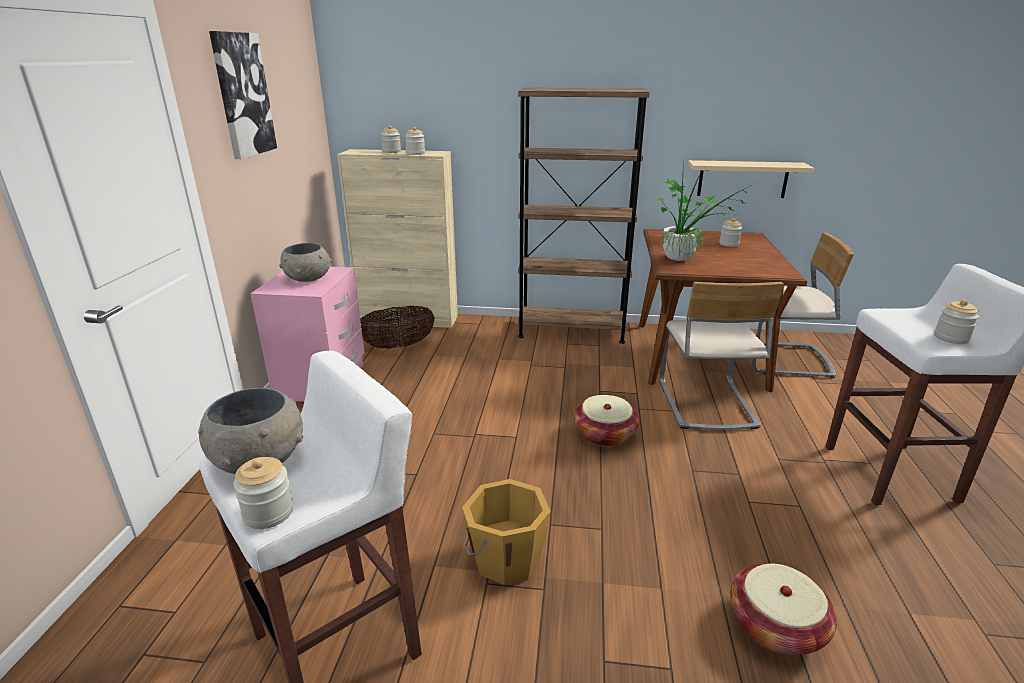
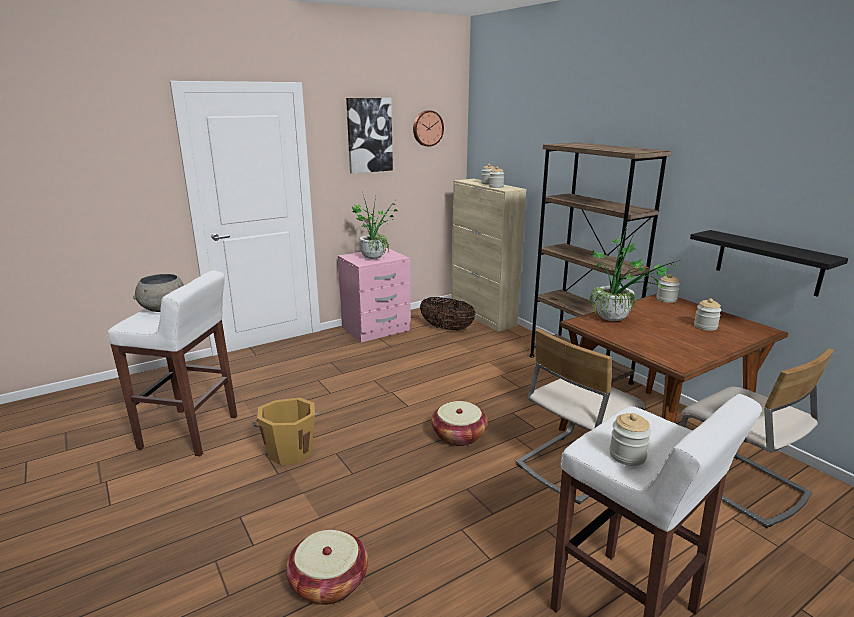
camera: 50 degrees right, 5 degrees down
(268, 513) = (128, 323): jar -> jar (666, 299)
(291, 82) = (427, 128): none -> wall clock
(308, 279) = (374, 256): grey bowl -> potted plant
(742, 179) = (768, 262): beige shelf -> black shelf

